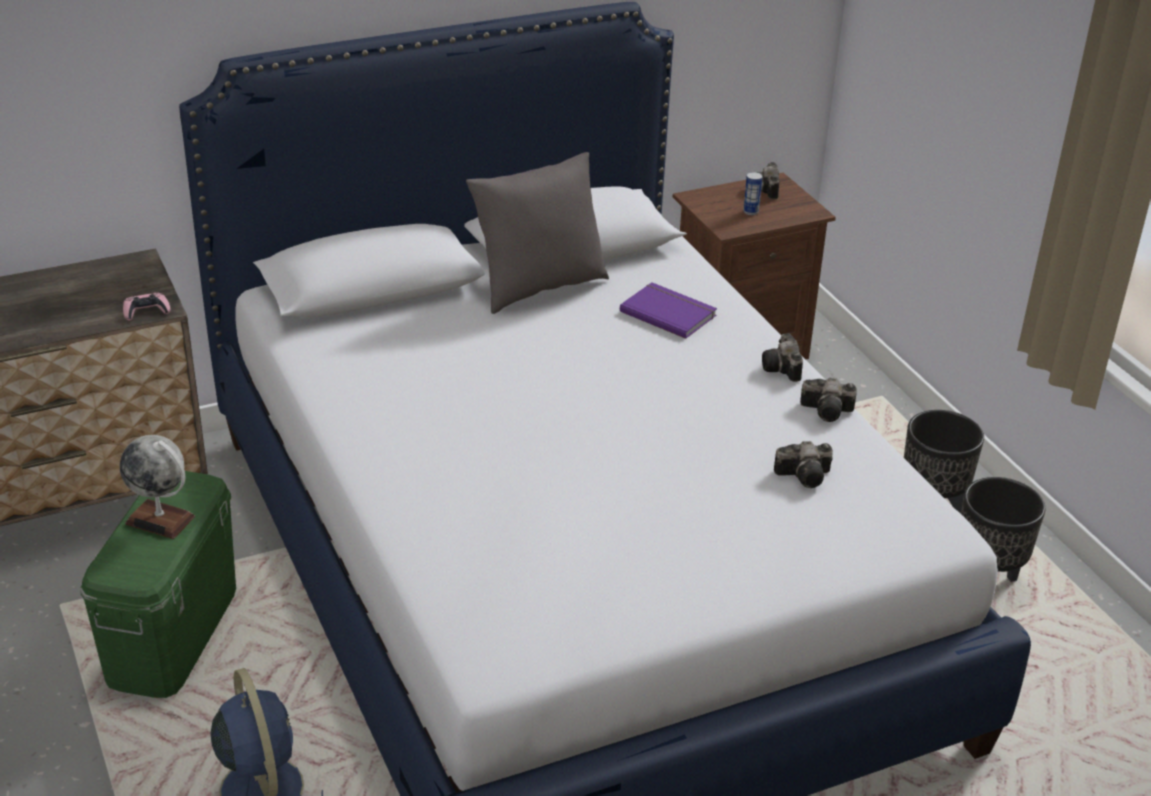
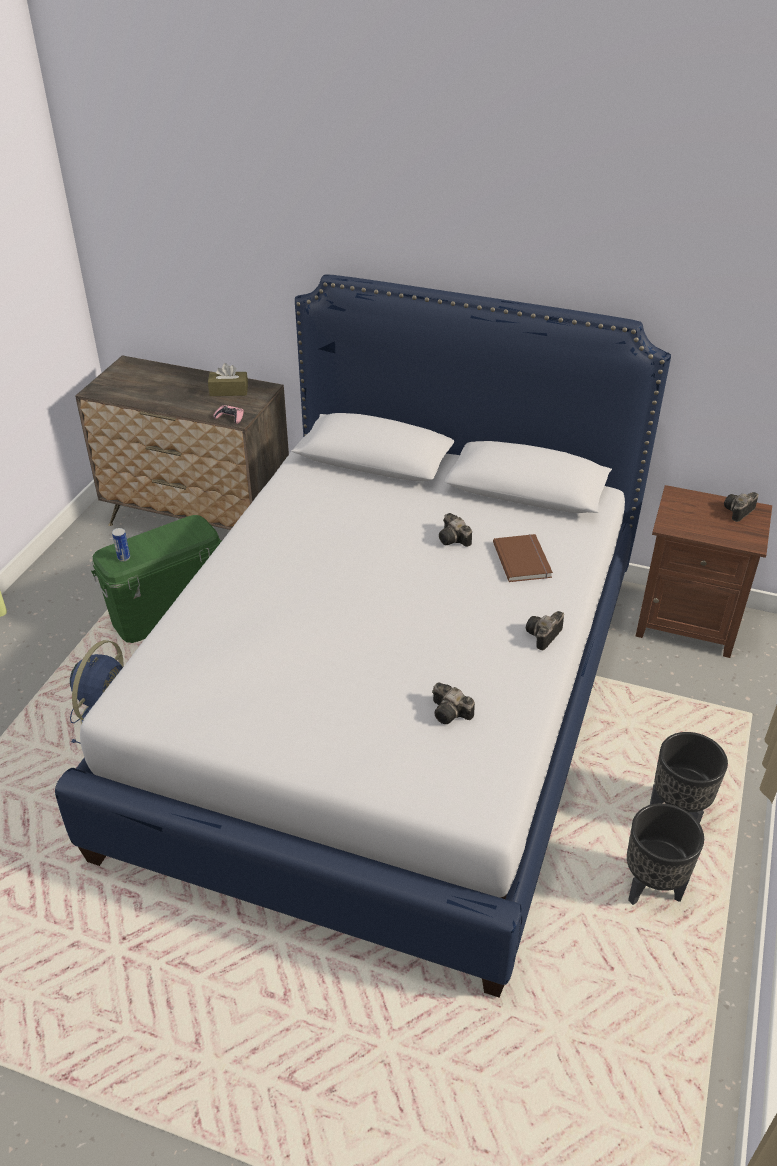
camera: 45 degrees right, 5 degrees up
(94, 283) = (229, 391): none -> brown tissue box
(160, 520) = (161, 540): globe -> none
(538, 287) = (466, 504): grey pillow -> none
(669, 312) = (524, 560): purple book -> brown book
(750, 212) = (703, 522): can -> can (124, 558)
(829, 411) = (531, 681): camera -> camera (454, 539)

